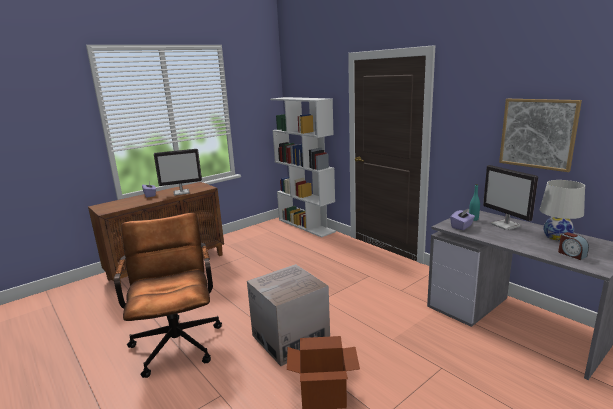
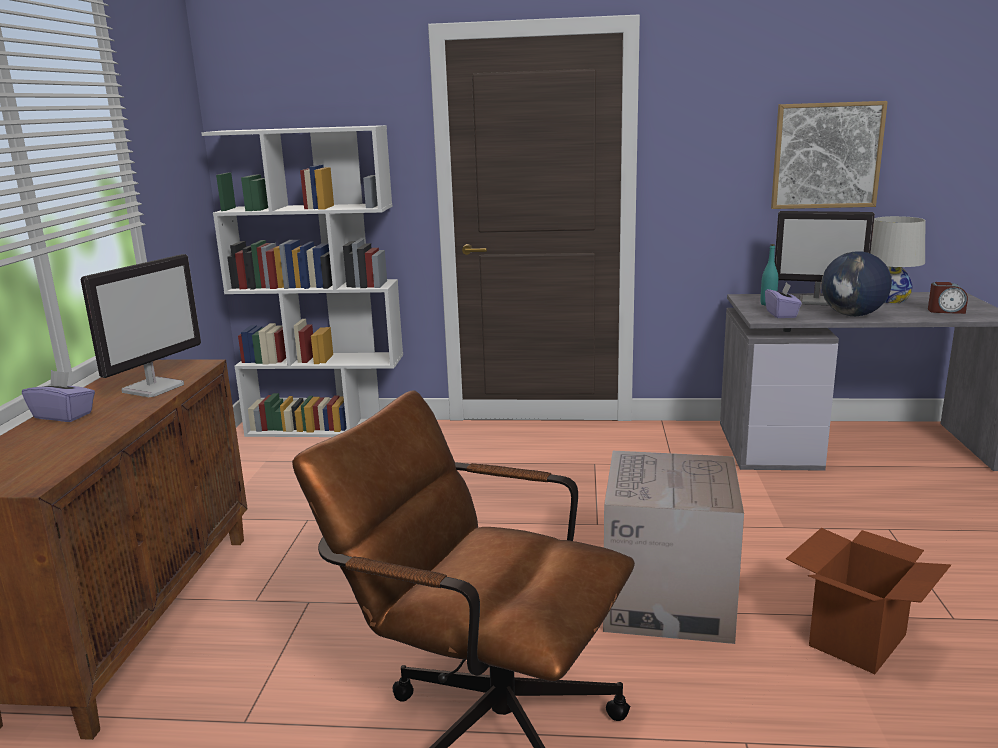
camera: 45 degrees left, 0 degrees up
(500, 238) = (852, 315): none -> globe

